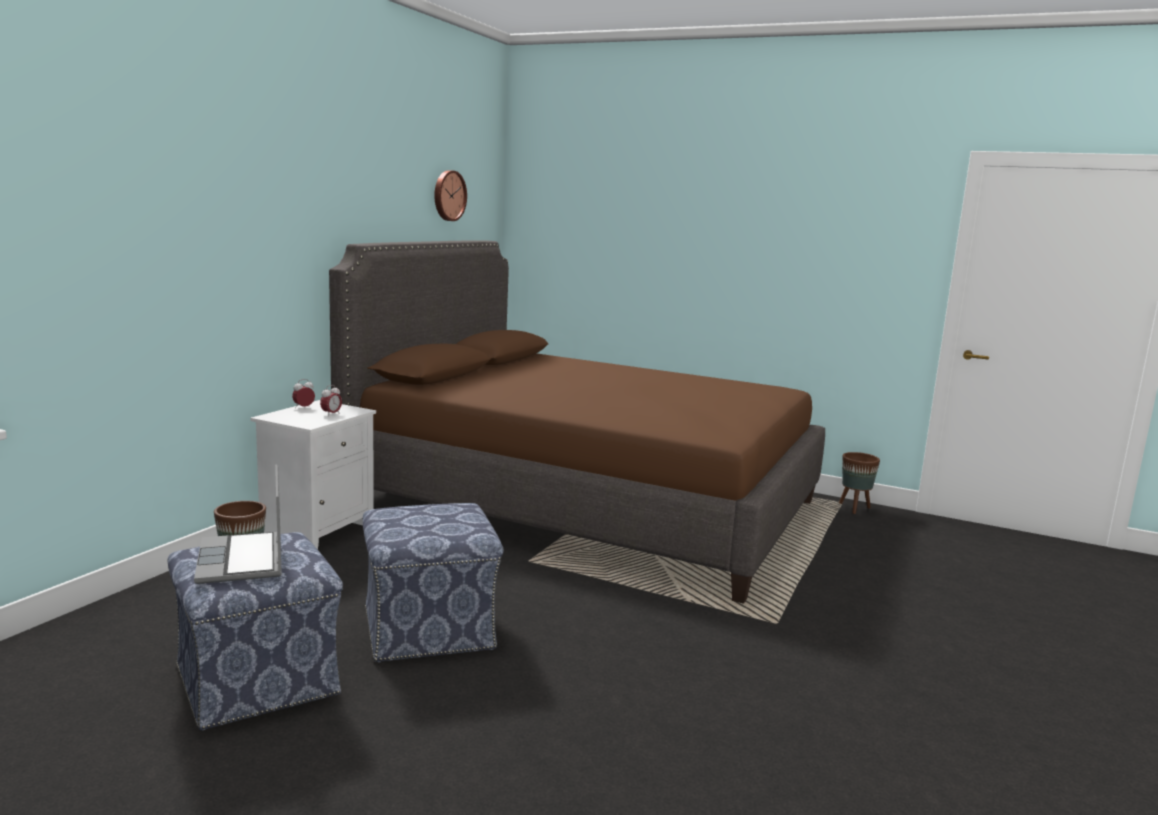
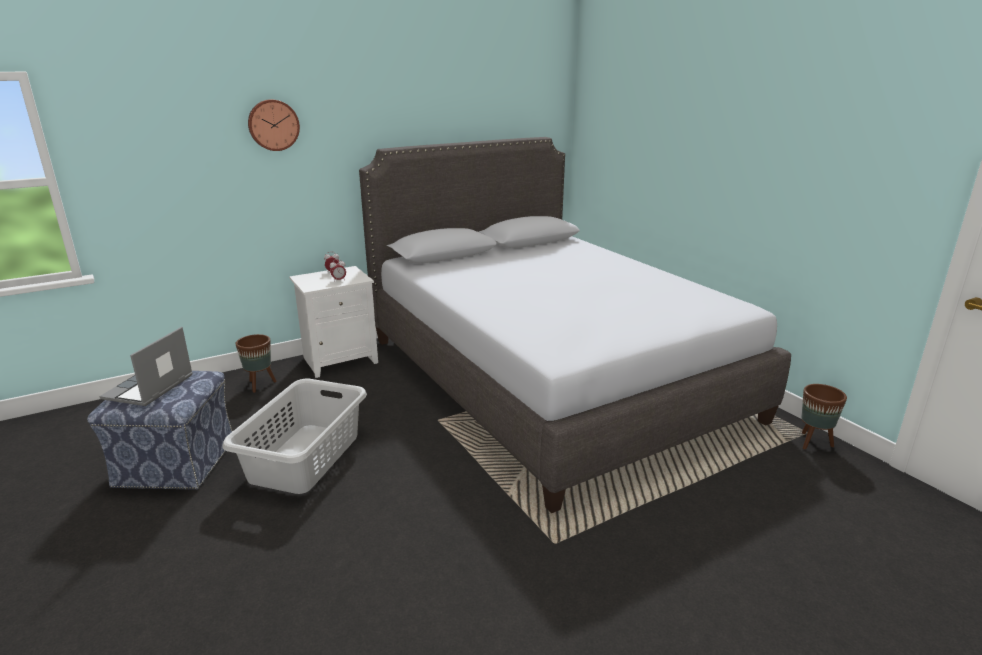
camera: 35 degrees right, 10 degrees up
(430, 628) = (306, 457): ottoman -> grey laundry basket
(448, 195) = (500, 100): wall clock -> wall clock (273, 125)
(586, 504) = (549, 378): brown bed -> grey bed

